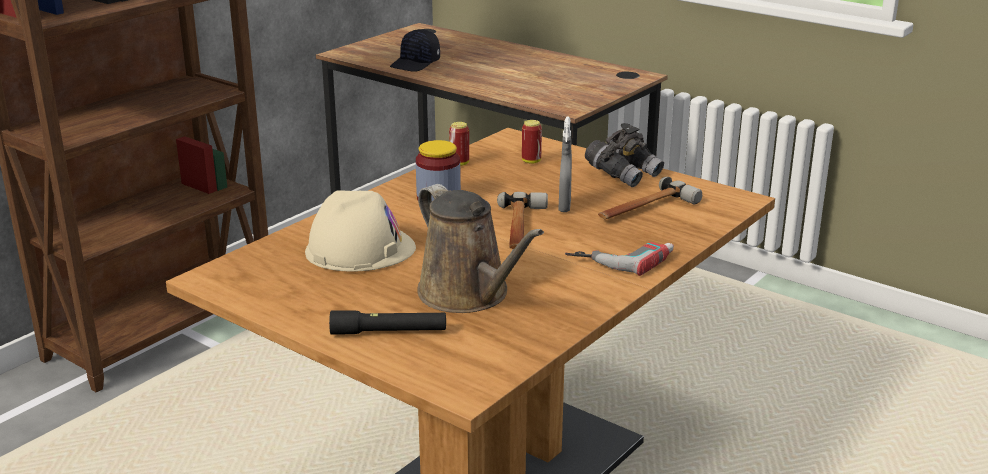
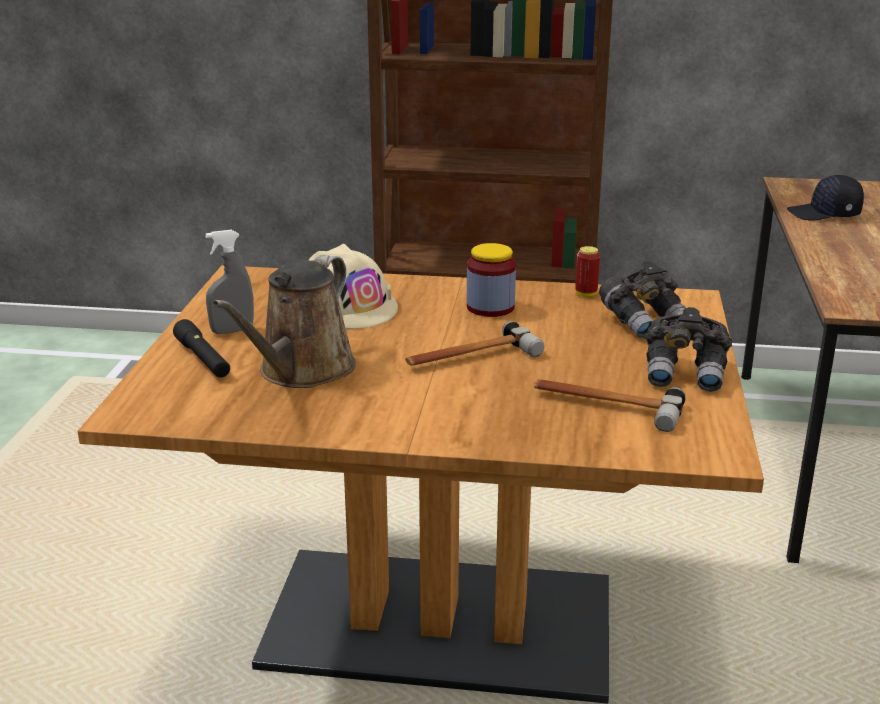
camera: 60 degrees right, 0 degrees up
(531, 161) = (644, 322): can -> grey binoculars
(564, 207) = (552, 365): grey spray bottle -> grey spray bottle (232, 331)
(621, 258) = (462, 421): power drill -> none

